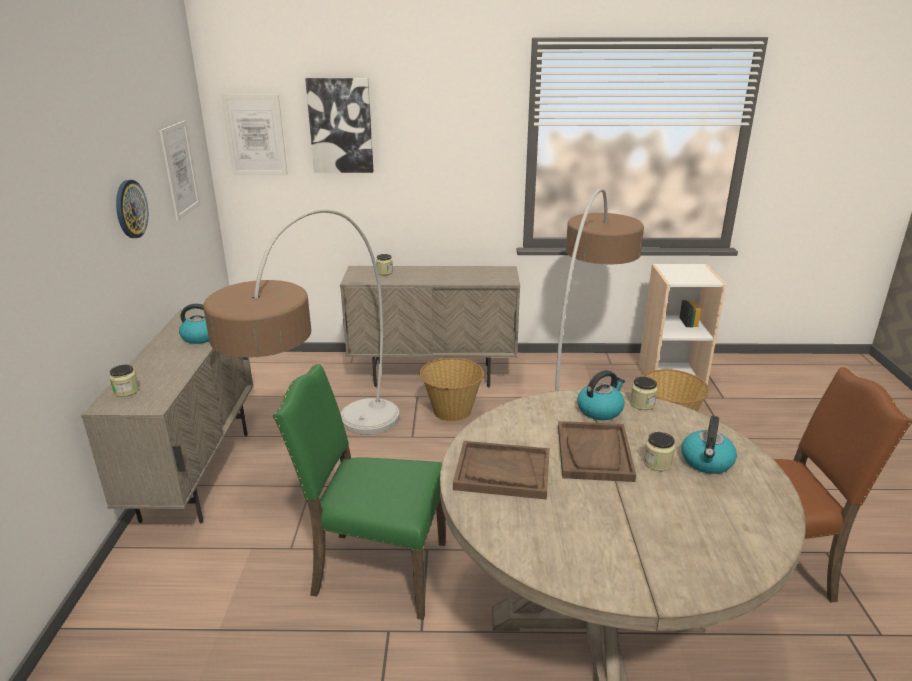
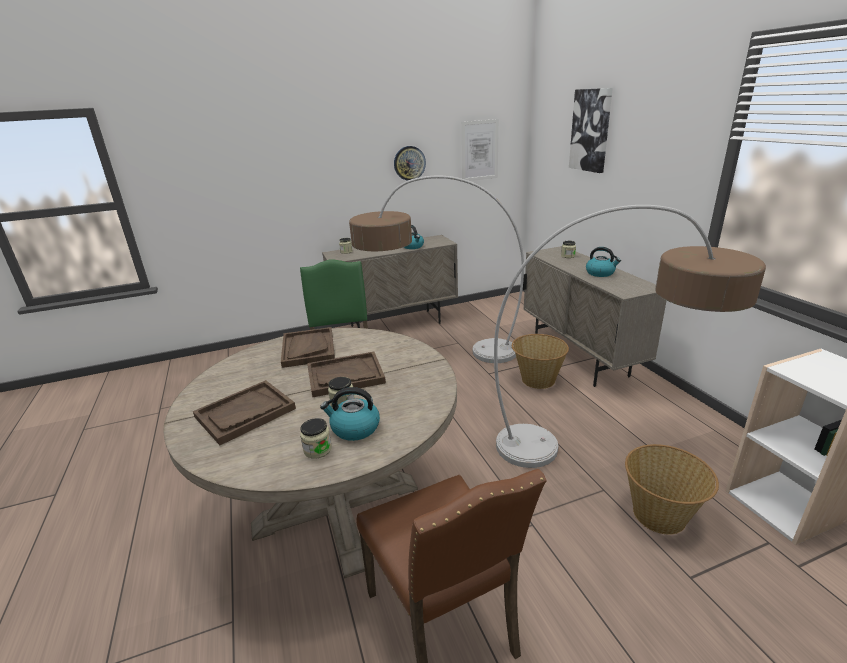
camera: 70 degrees right, 0 degrees up
(255, 135) = (549, 135): picture -> none
(600, 410) = (413, 369): kettle -> kettle (600, 273)
(642, 404) = (438, 386): jar -> jar (317, 449)
(655, 537) = (245, 413): none -> brown tray

